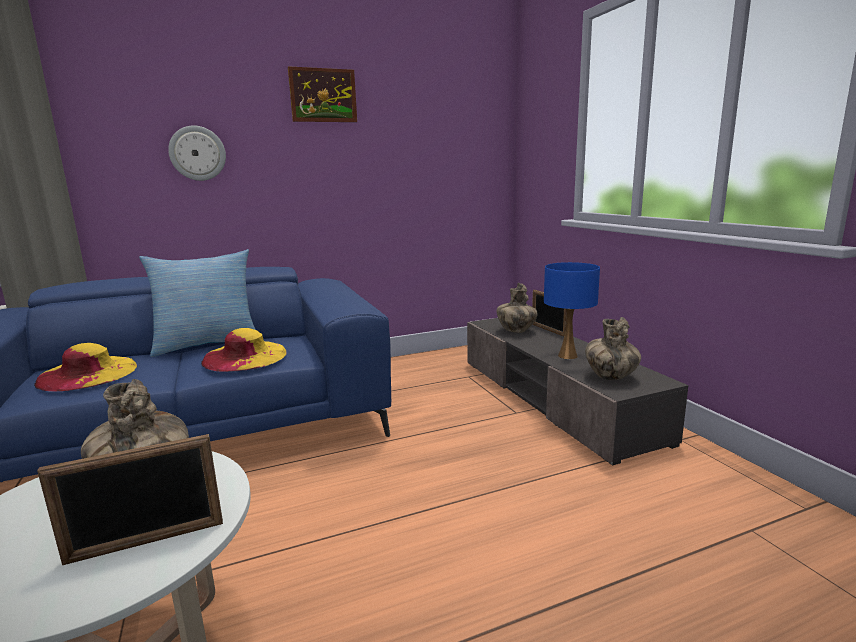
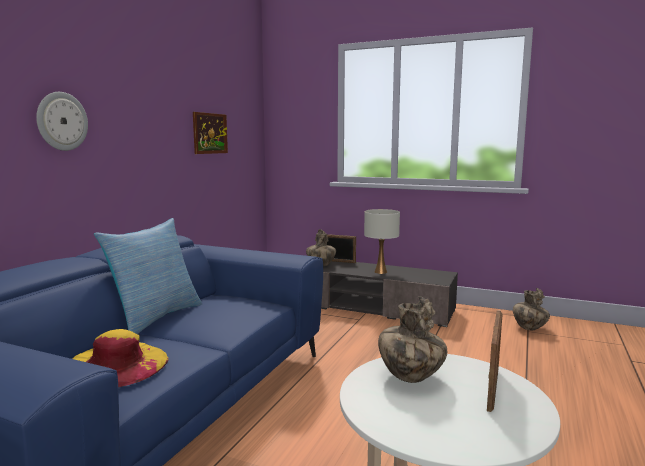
camera: 45 degrees left, 5 degrees down
(245, 356) = (229, 313): yellow hat -> none
(323, 95) = (159, 74): picture -> picture (210, 133)
(568, 356) = (380, 272): blue table lamp -> white table lamp
(610, 377) = (422, 276): vase -> vase (529, 328)

